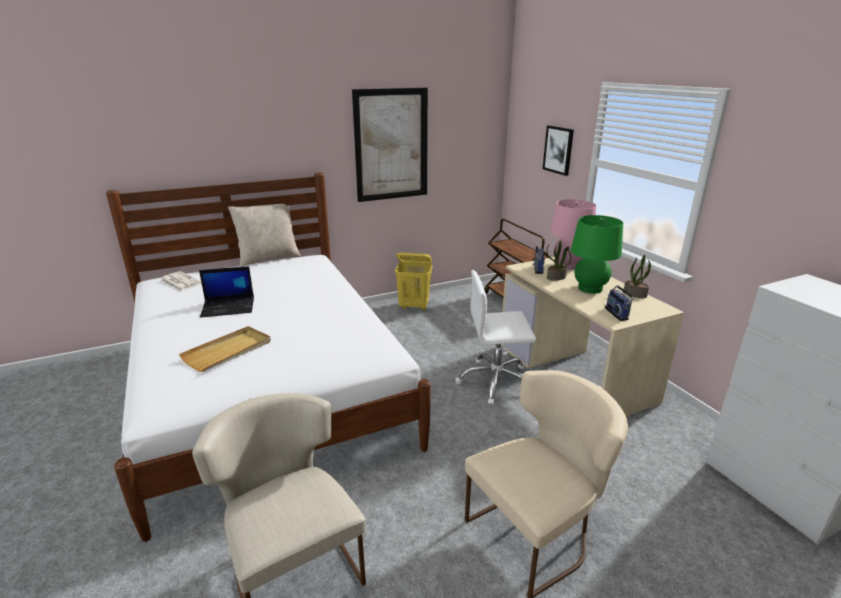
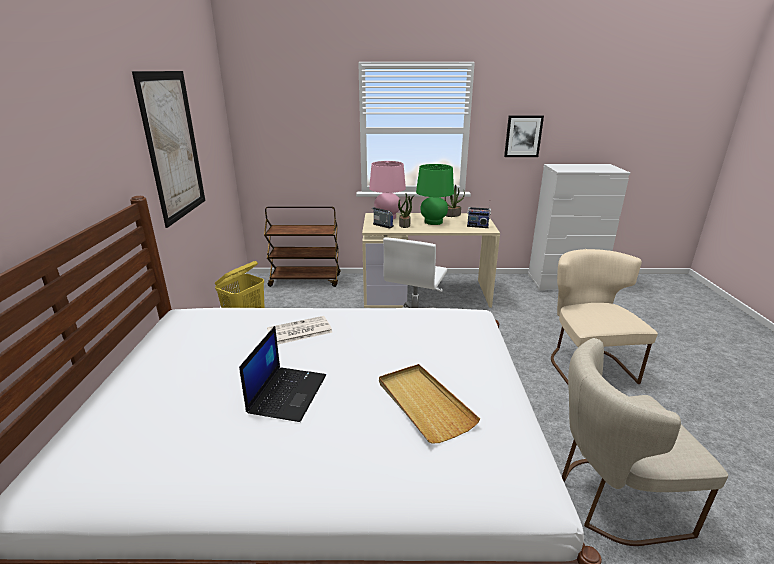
camera: 65 degrees left, 0 degrees up
(180, 281) = (111, 441): newspaper -> newspaper (299, 331)
(268, 258) = (133, 345): beige pillow -> none
(558, 150) = (315, 127): picture -> picture (523, 136)

